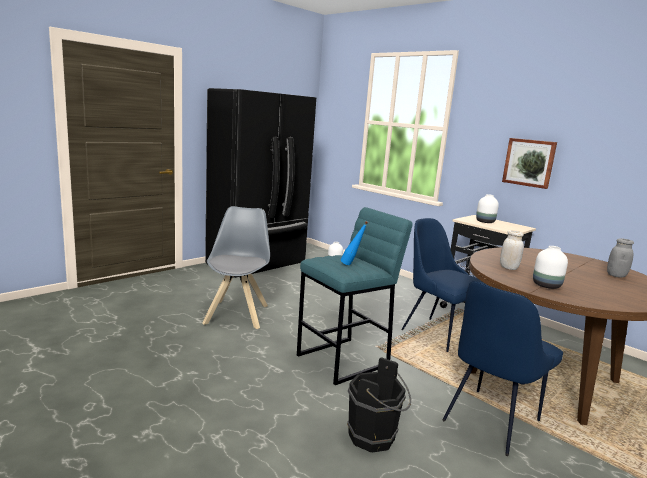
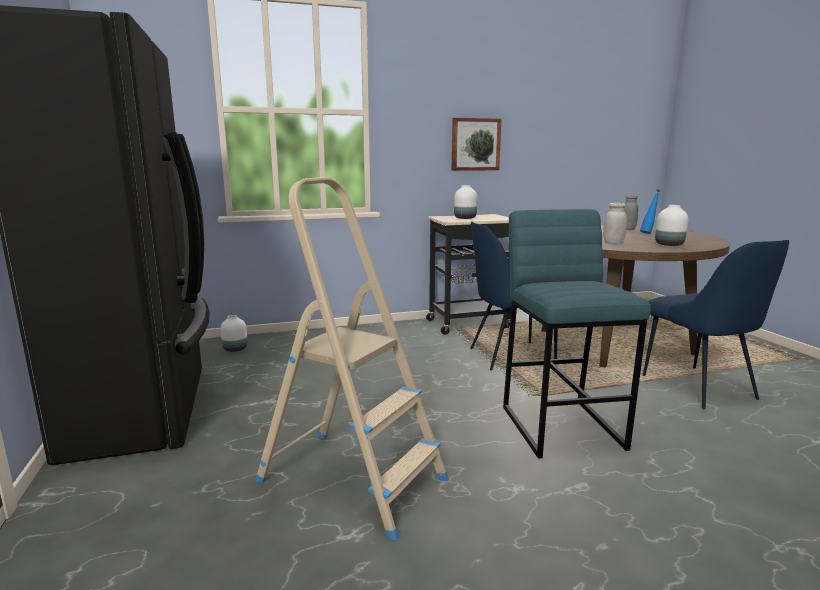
camera: 60 degrees left, 0 degrees up
(237, 313) = (354, 480): grey chair -> beige step ladder
(351, 265) = (597, 285): blue bottle -> blue bottle (648, 233)
(375, 438) = (752, 457): black bucket -> none

